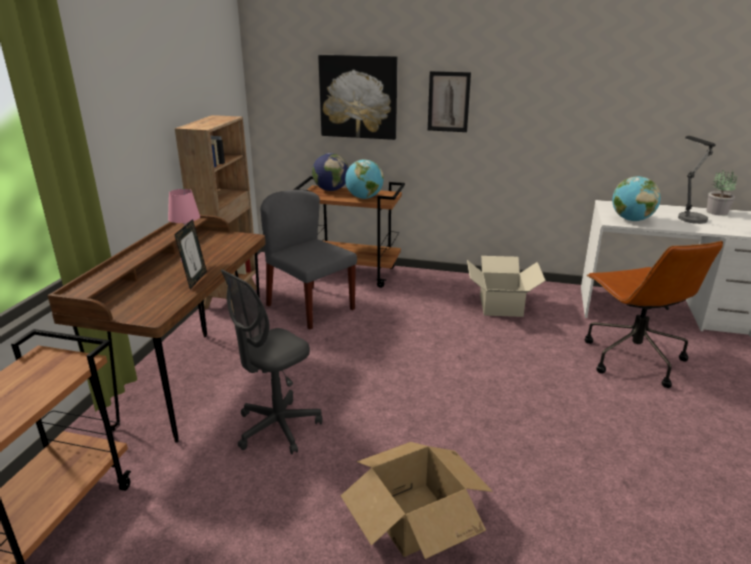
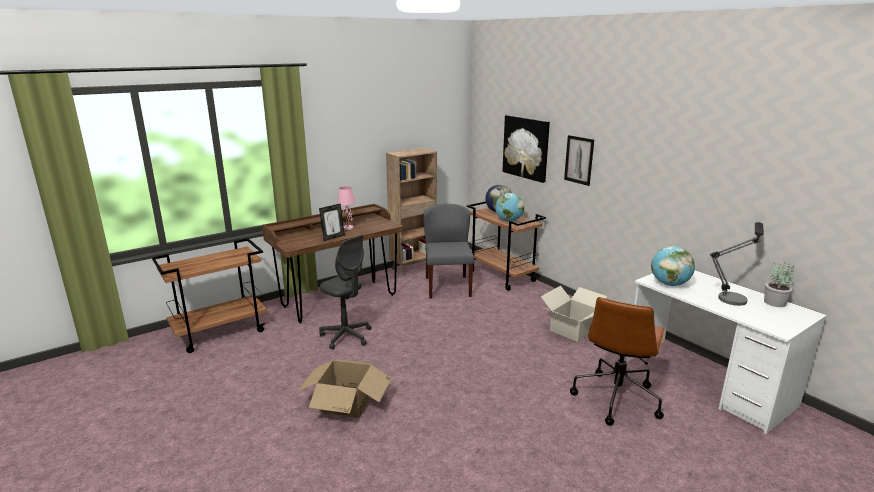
camera: 40 degrees right, 5 degrees down
(278, 428) = (346, 336): grey office chair -> grey office chair turned 135 degrees counterclockwise

